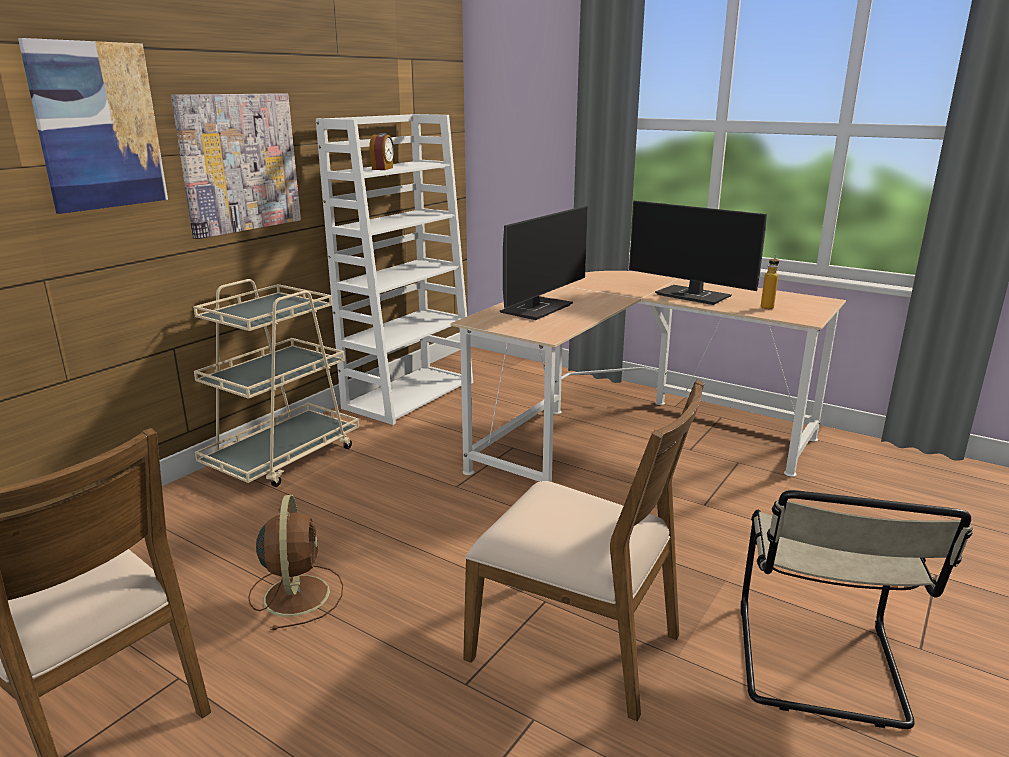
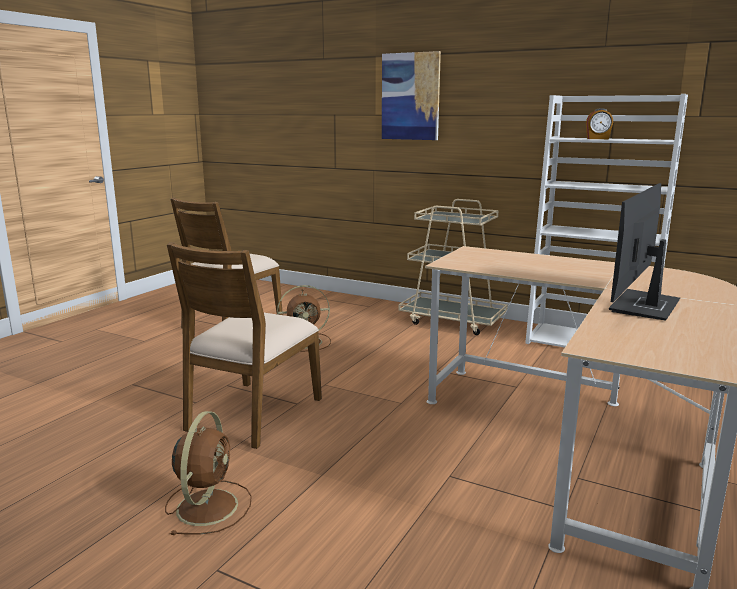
camera: 85 degrees right, 5 degrees down
(239, 163) = (492, 124): picture -> none
(537, 308) = (523, 261): monitor -> none
(767, 306) = (638, 334): bottle -> none
(820, 667) = (208, 505): beige chair -> brown fan

